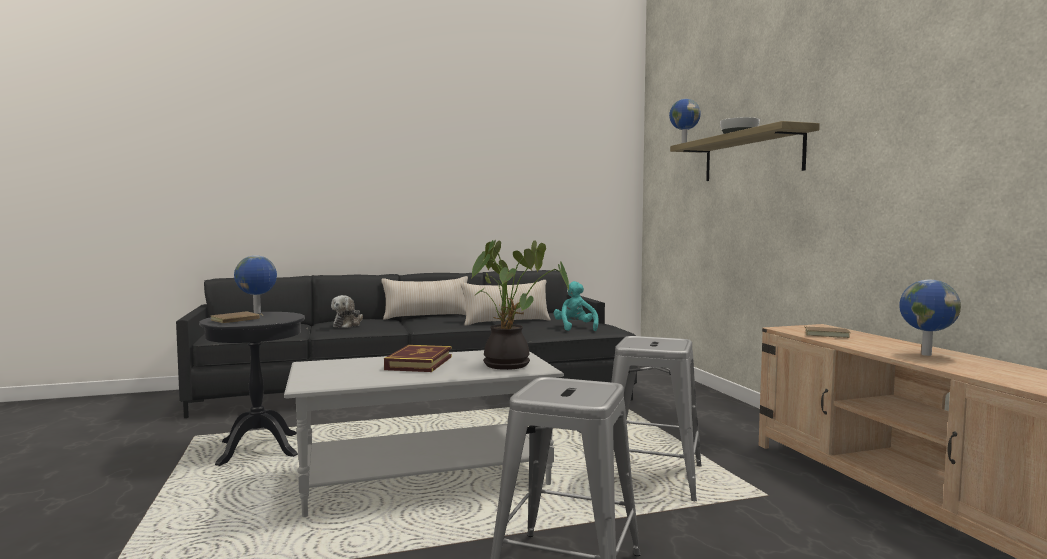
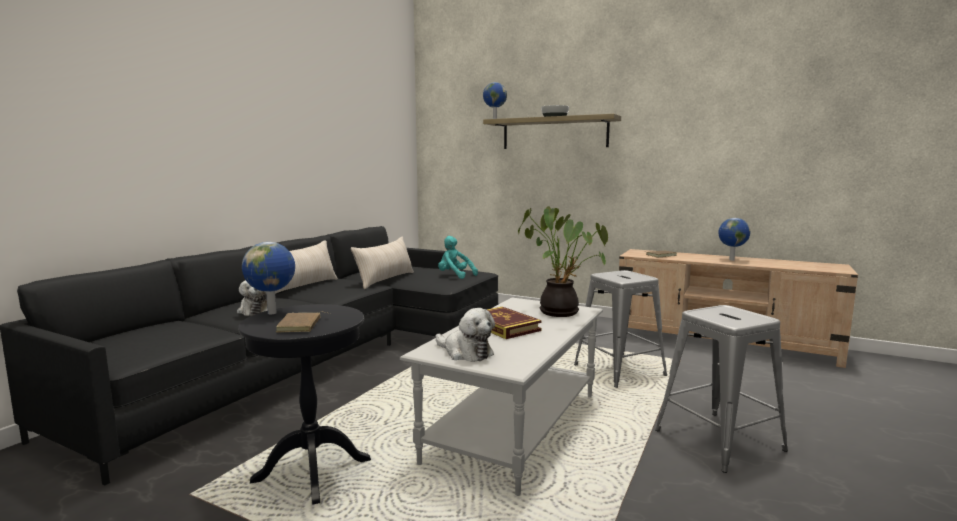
camera: 45 degrees left, 5 degrees up
(325, 370) = (465, 353): none -> plush toy

